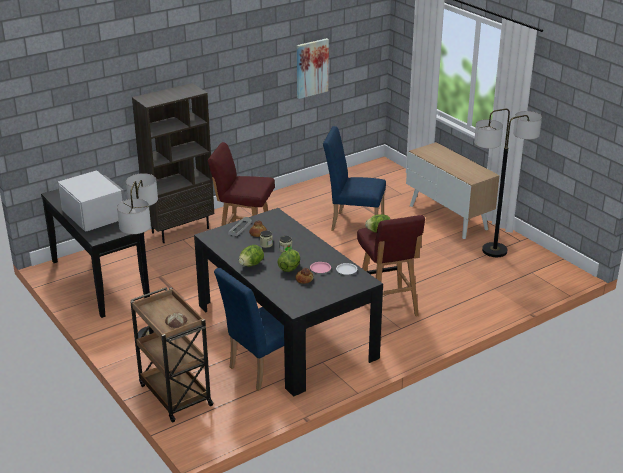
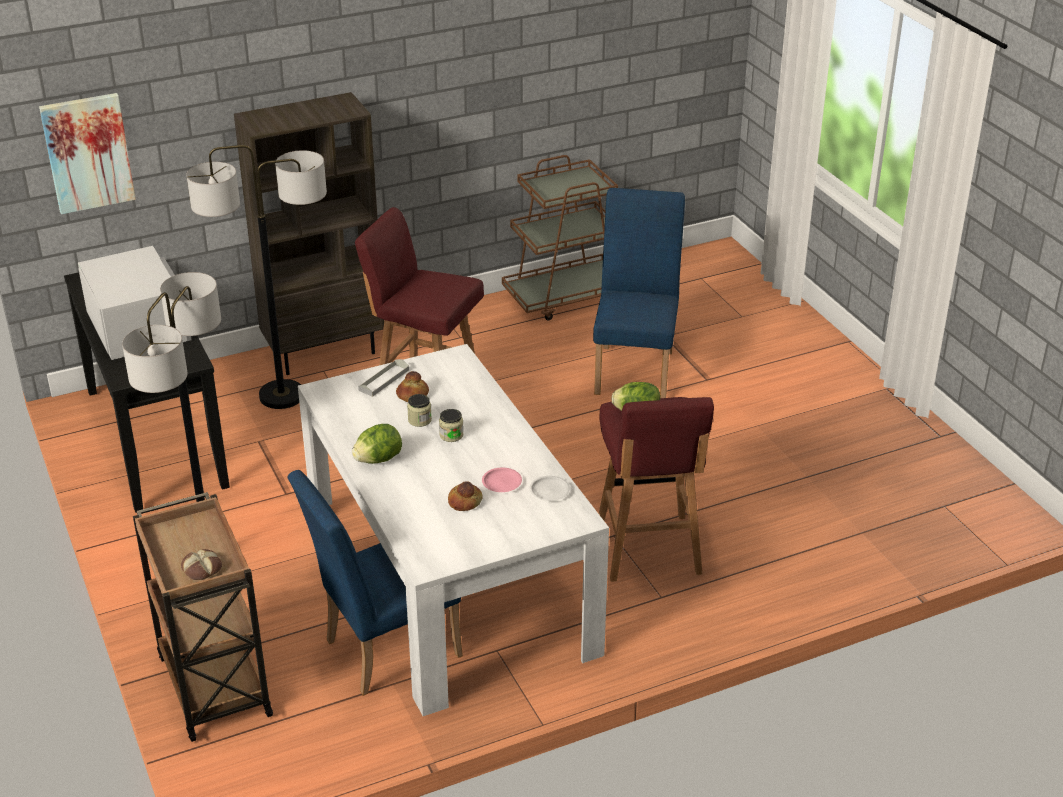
camera: 10 degrees right, 5 degrees up
(286, 331) = (449, 578): black dining table -> white dining table
(289, 268) = (445, 475): lettuce -> none
(304, 192) = (566, 297): none -> brown cart
(311, 68) = (591, 72): picture -> picture (88, 152)
(353, 223) = (635, 367): blue chair -> blue chair turned 75 degrees clockwise
(448, 217) = (816, 373): cabinet -> none
(494, 251) = (885, 452): floor lamp -> floor lamp (282, 396)

